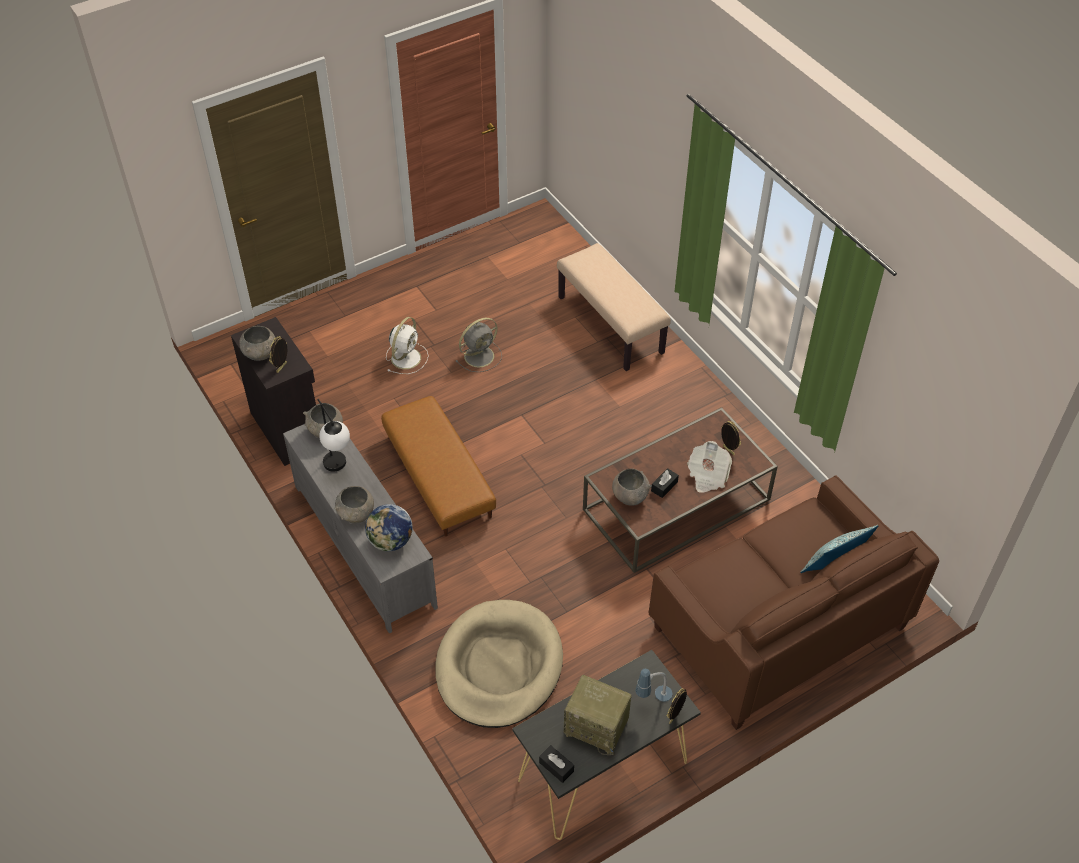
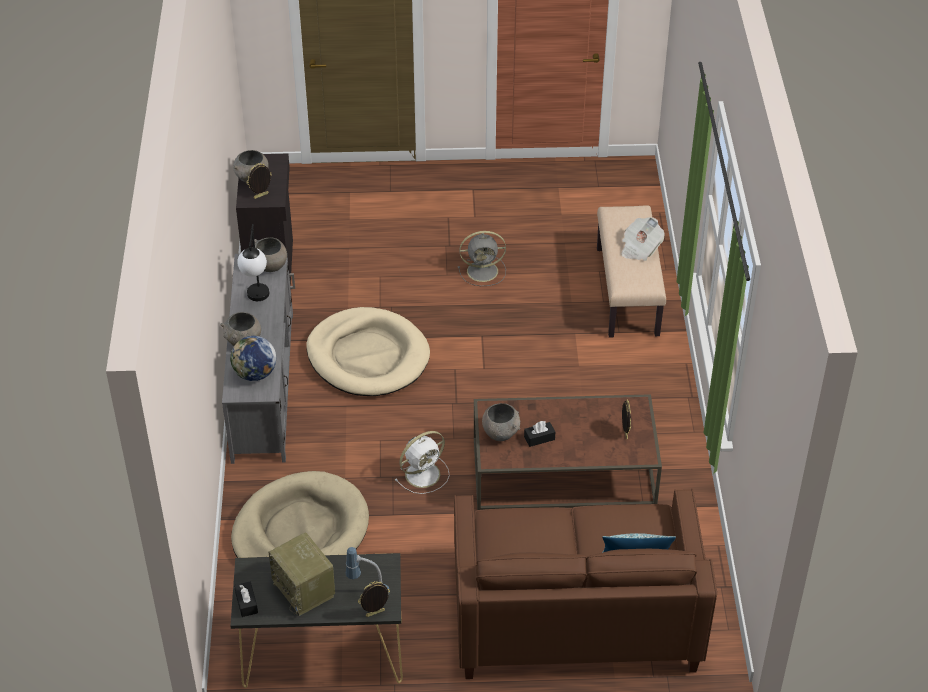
camera: 30 degrees right, 5 degrees down
(406, 357) = (417, 247): white fan -> white fan (424, 473)
(438, 476) = (368, 356): brown ottoman -> beige dog bed
(707, 475) = (587, 446): newspaper -> newspaper (640, 248)

